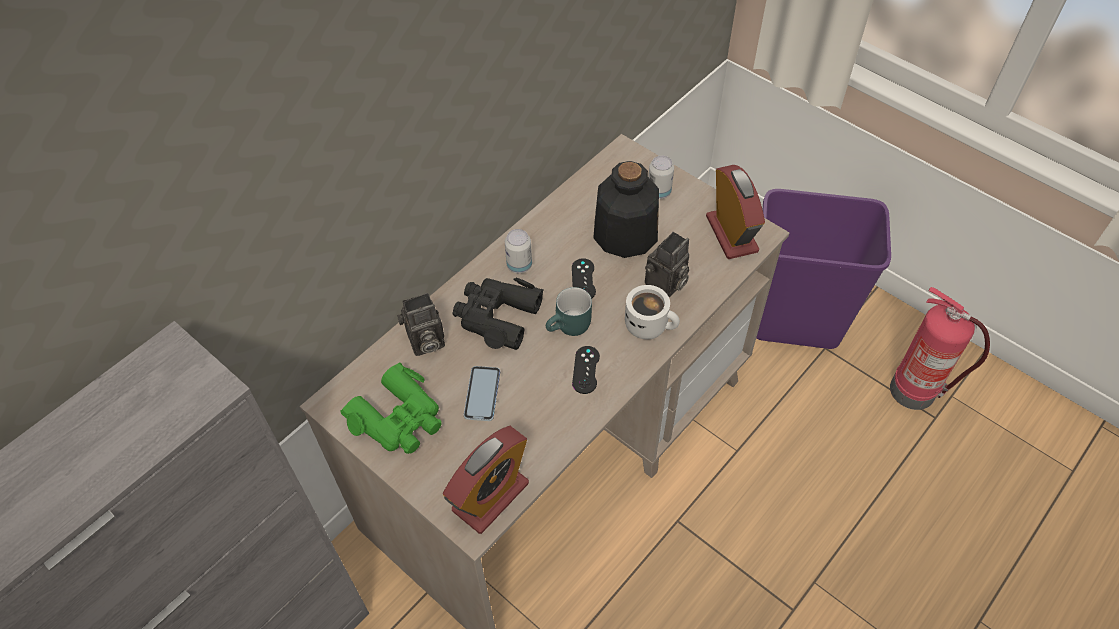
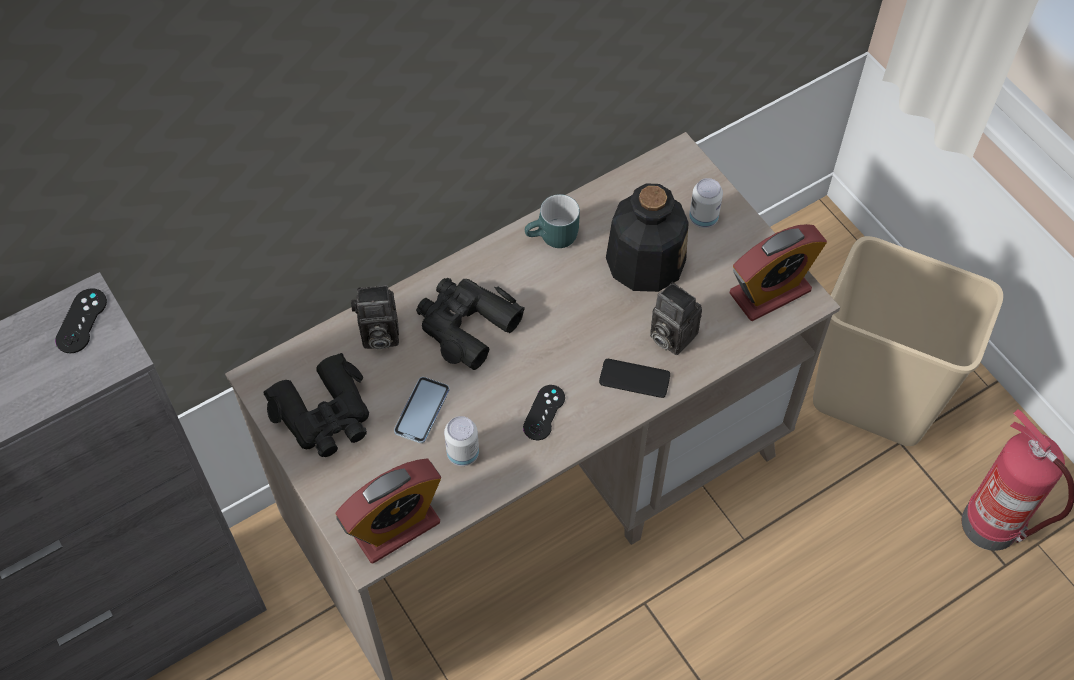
camera: 15 degrees right, 5 degrees up
(399, 419) = (325, 415): green binoculars -> black binoculars
(519, 265) = (511, 270): can -> can (463, 453)
(570, 328) = (543, 359): turquoise mug -> turquoise mug (553, 238)
(583, 279) = (577, 305): black game controller -> black game controller (81, 321)
(650, 325) = (634, 378): white mug -> phone
(665, 285) = (669, 335): camera -> camera turned 75 degrees clockwise
(731, 234) = (770, 292): alarm clock -> alarm clock turned 60 degrees clockwise
(795, 321) = (875, 399): purple trash can -> beige trash can

